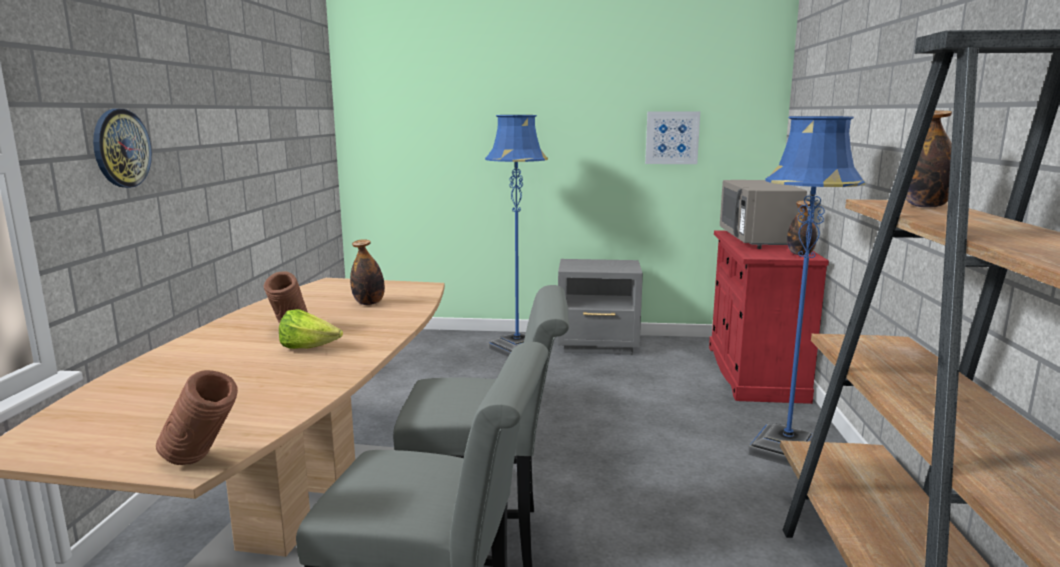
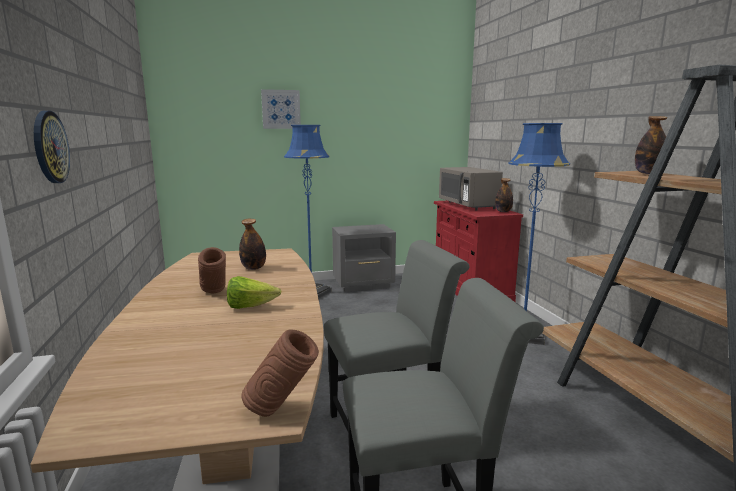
camera: 20 degrees left, 0 degrees up
(672, 137) = (401, 141): picture -> picture (281, 109)

